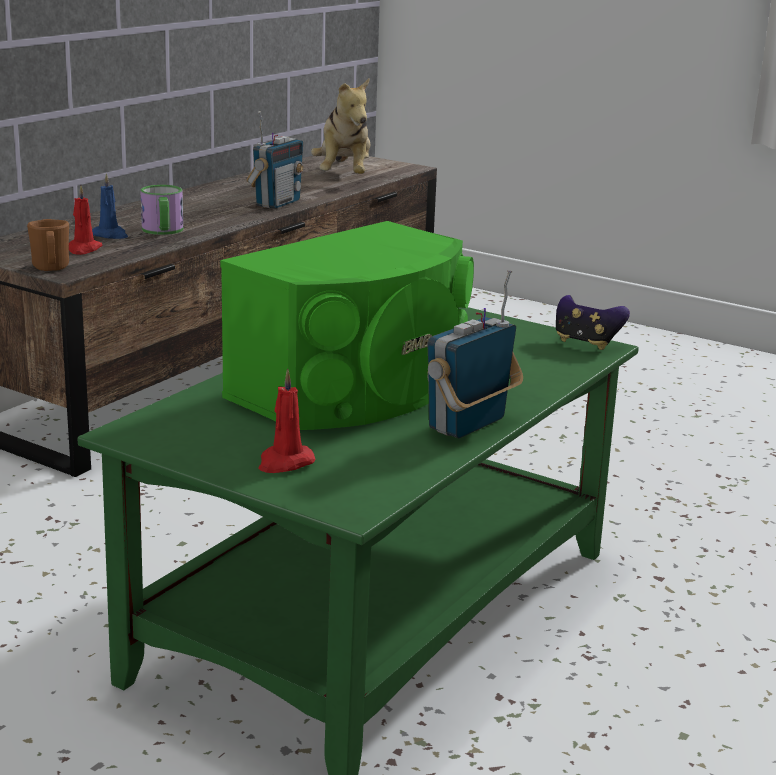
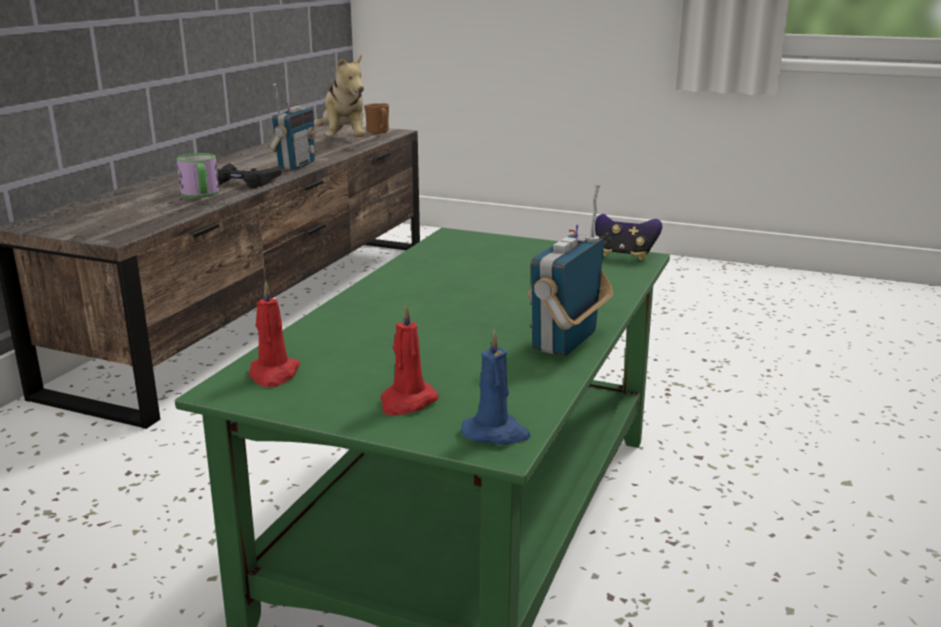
camera: 10 degrees left, 0 degrees up
(51, 268) = (103, 235): brown mug -> brown mug (379, 132)
(83, 249) = (130, 216): red candle -> red candle (273, 374)
(110, 235) = (153, 202): blue candle -> blue candle (496, 433)
(214, 219) = (244, 182): none -> black game controller
(356, 389) = (443, 318): green speaker -> none

